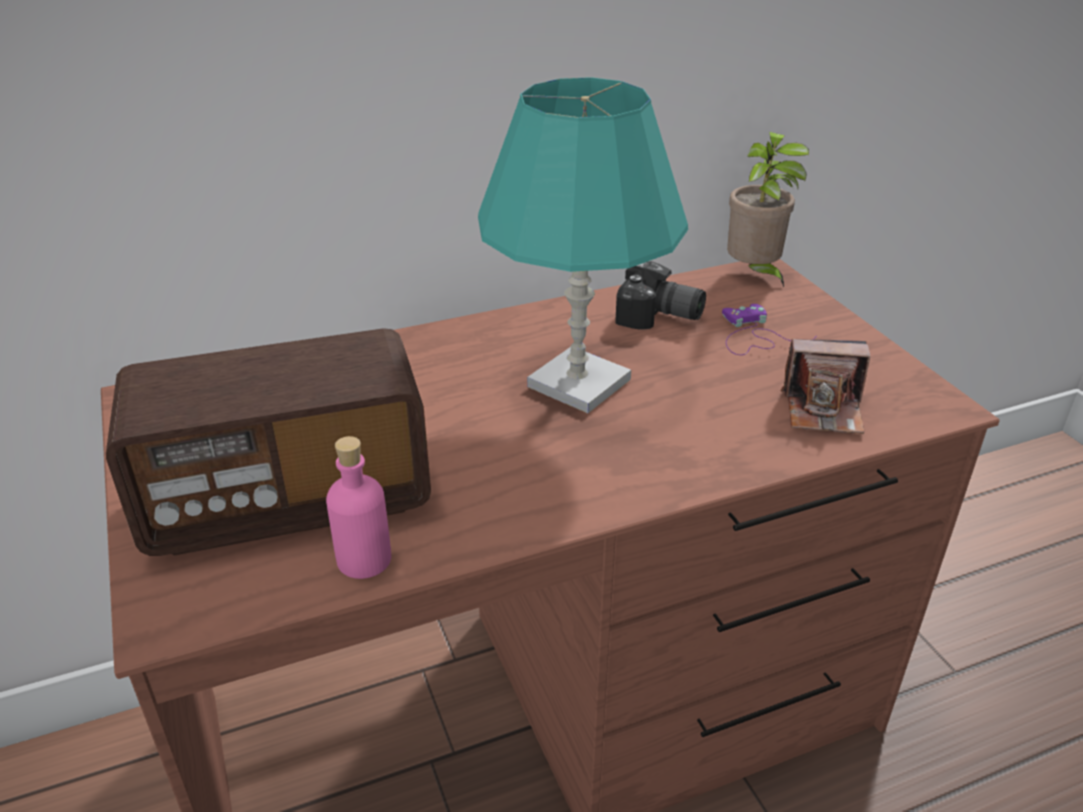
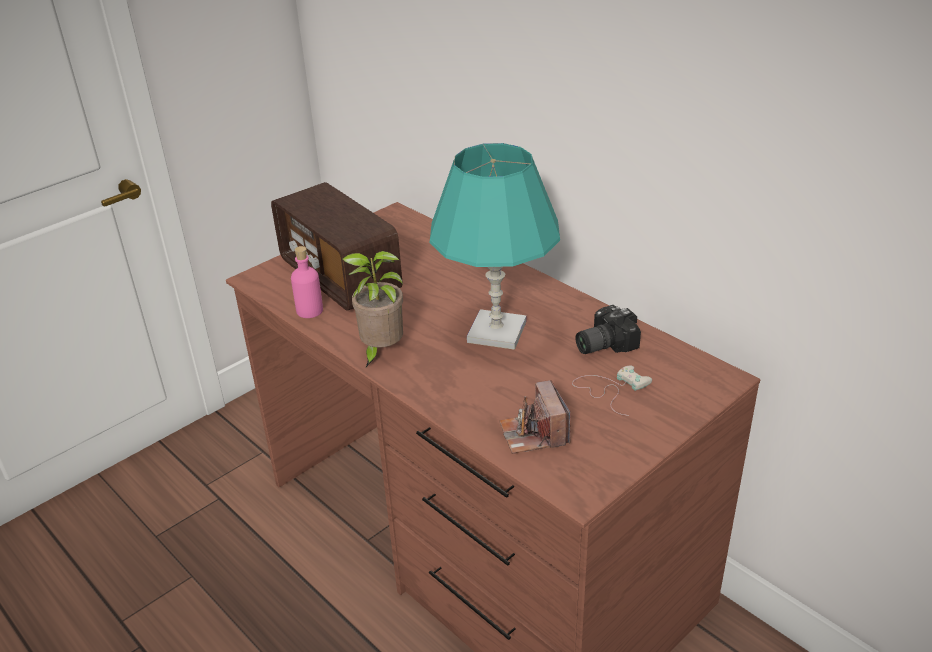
camera: 70 degrees right, 0 degrees up
(659, 318) = (602, 344): camera -> camera turned 60 degrees clockwise
(753, 336) = (611, 389): purple game controller -> white game controller
(754, 275) = (709, 374): potted plant -> potted plant (380, 352)

